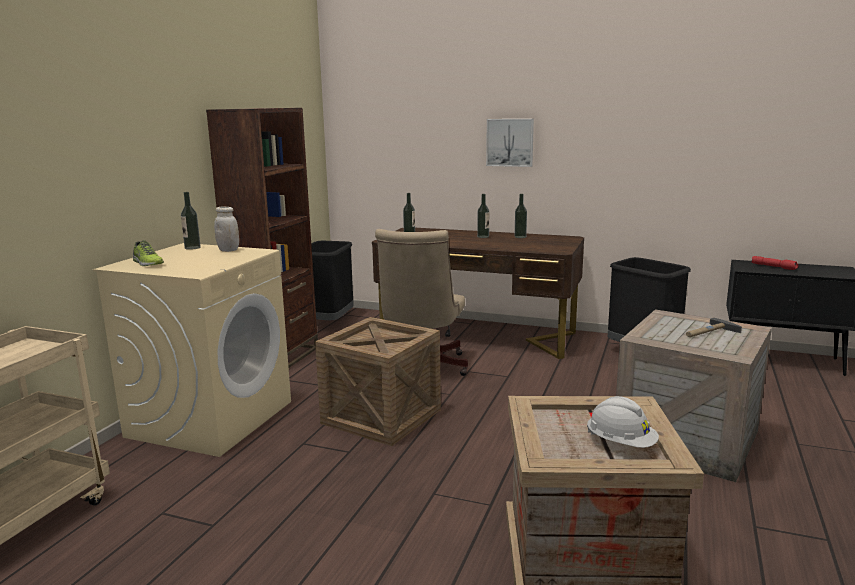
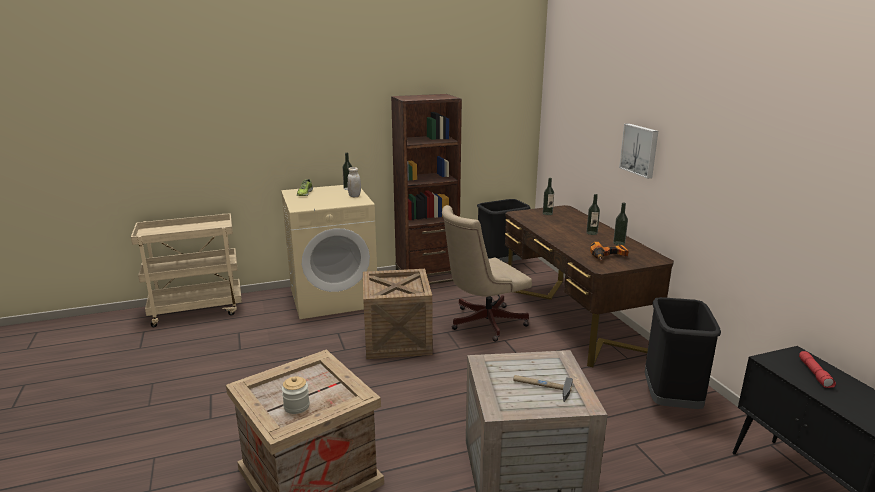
camera: 50 degrees right, 5 degrees up
(543, 245) = (609, 257): none -> power drill
(621, 443) = (296, 406): white hard hat -> jar

